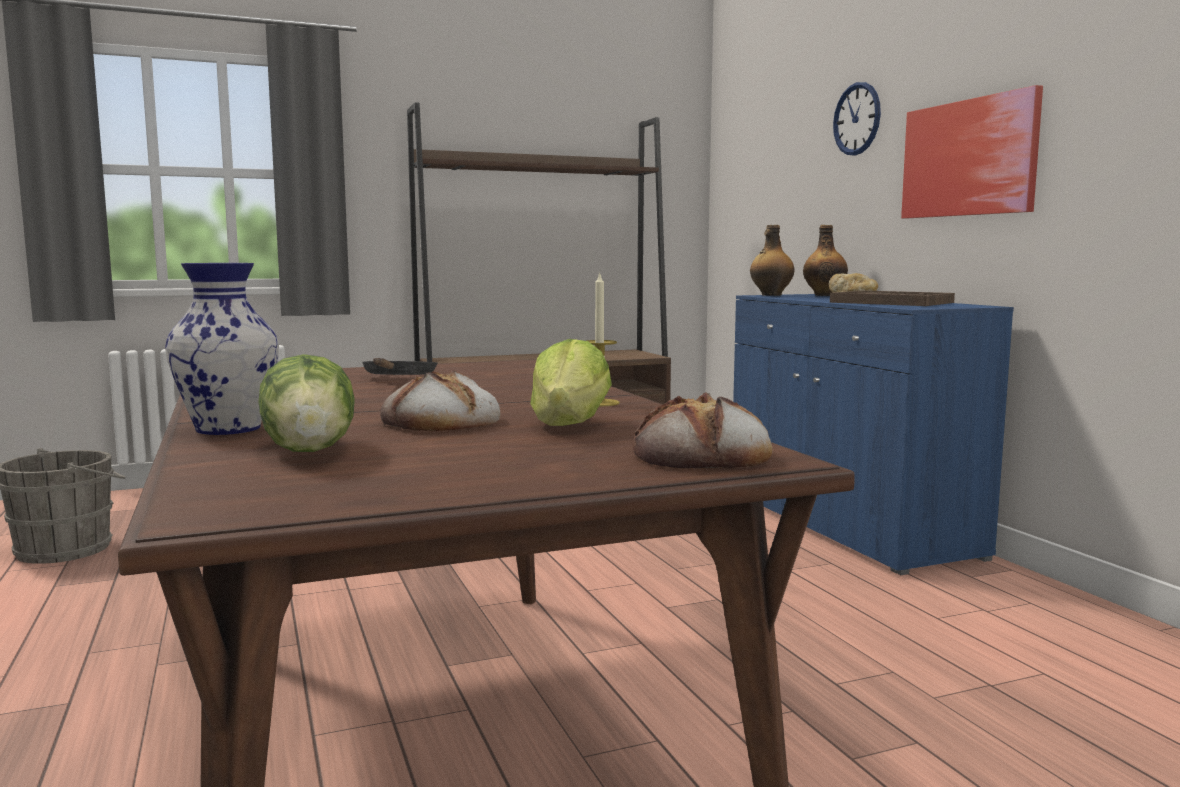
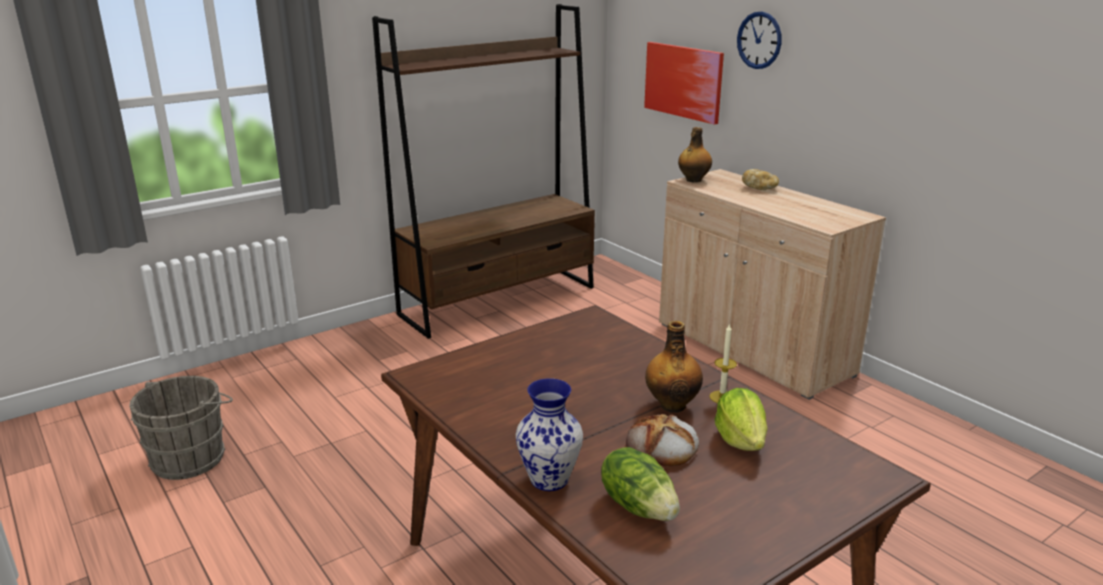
camera: 15 degrees left, 15 degrees up
(398, 379) = (548, 365): black frying pan -> none
(703, 455) = (850, 478): bread -> none
(824, 295) = (731, 178): bottle -> bottle (672, 405)
(846, 524) = (752, 349): blue cabinet -> beige cabinet
(892, 302) = (800, 207): brown tray -> none
(969, 158) = (856, 100): picture -> picture (683, 81)

